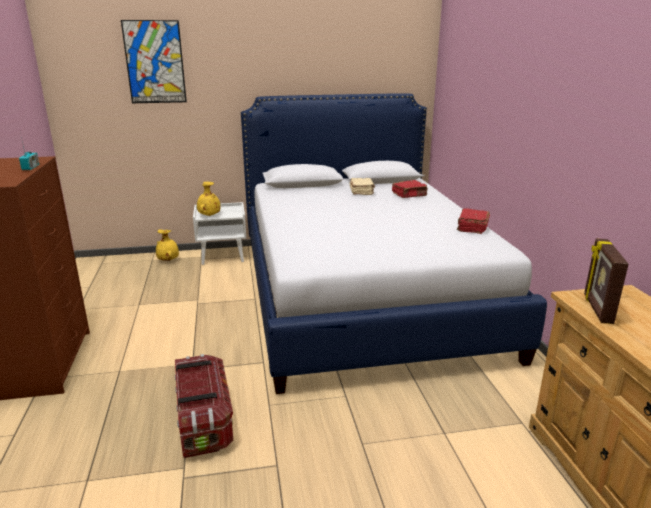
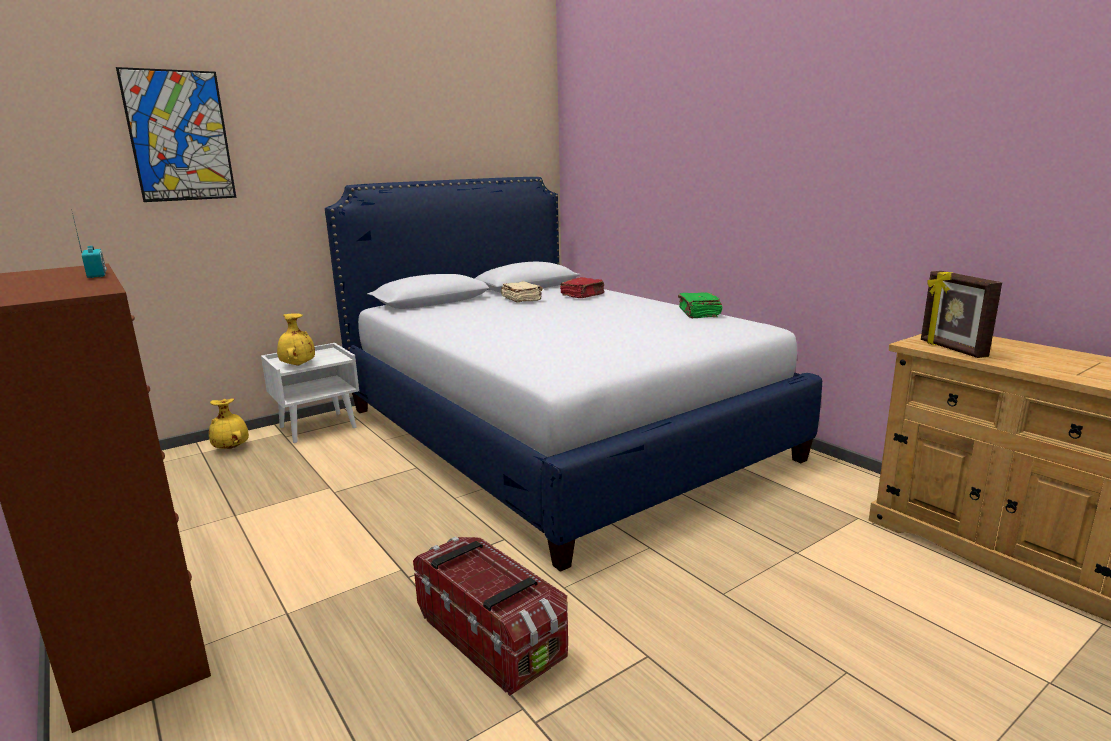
camera: 25 degrees left, 5 degrees down
(472, 227) = (699, 313): red book -> green book

